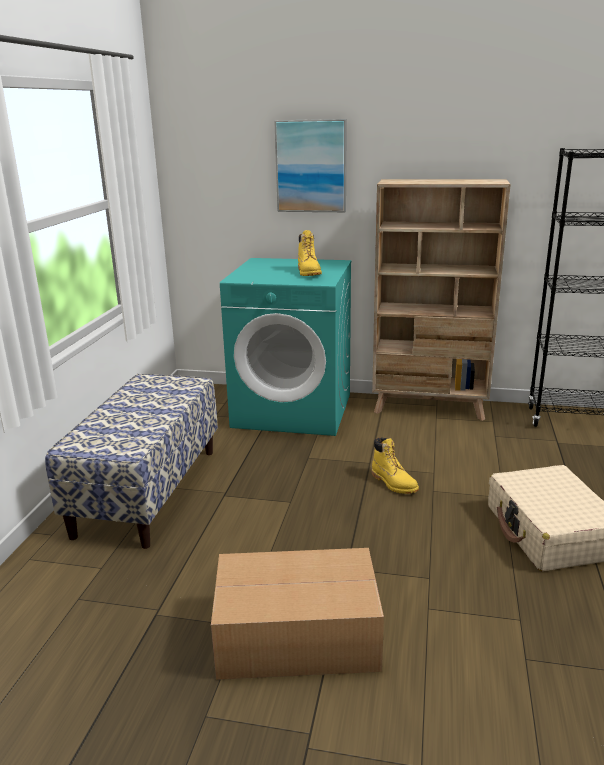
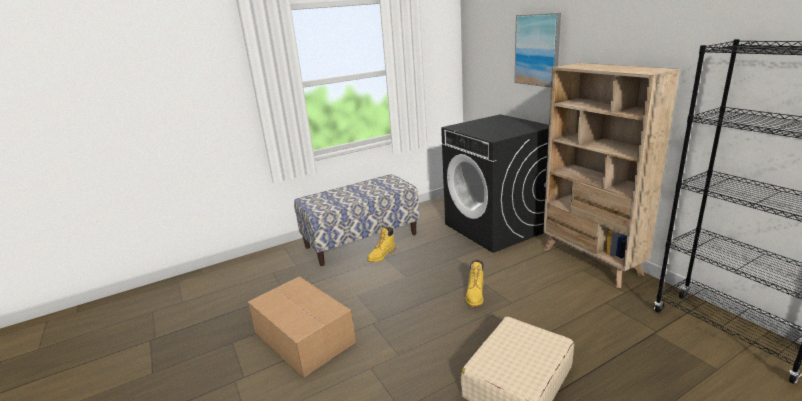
camera: 50 degrees right, 0 degrees up
(293, 410) = (496, 228): turquoise washing machine -> black washing machine
(309, 273) = (502, 130): yellow boot -> yellow boot (381, 256)

